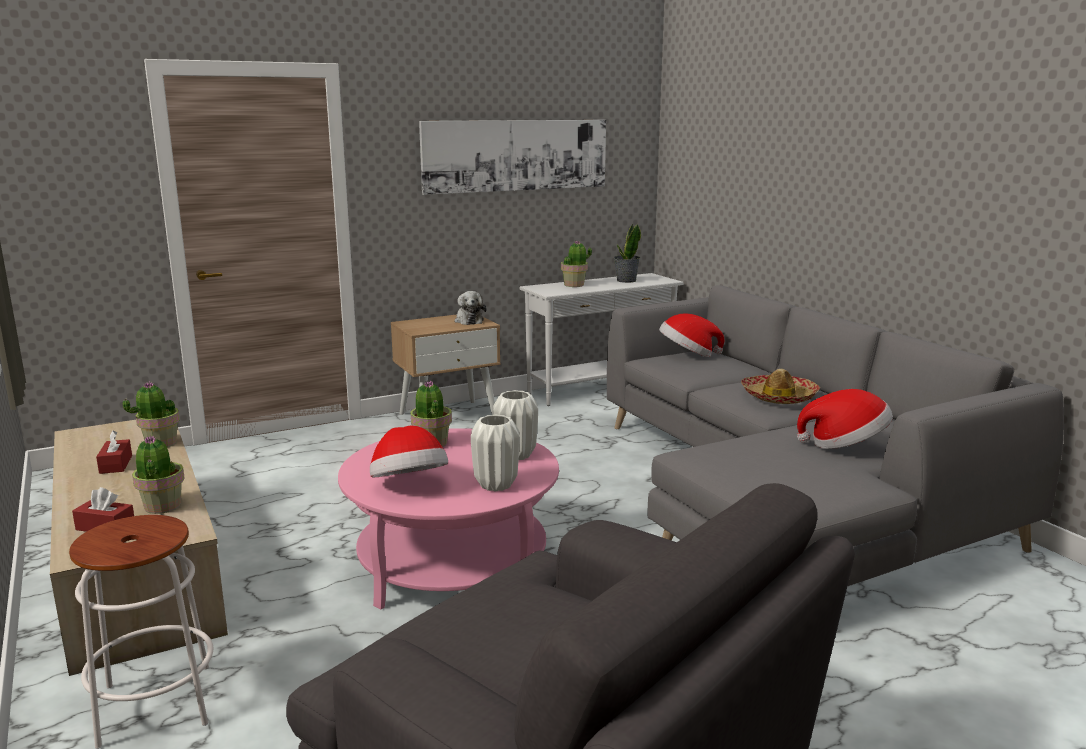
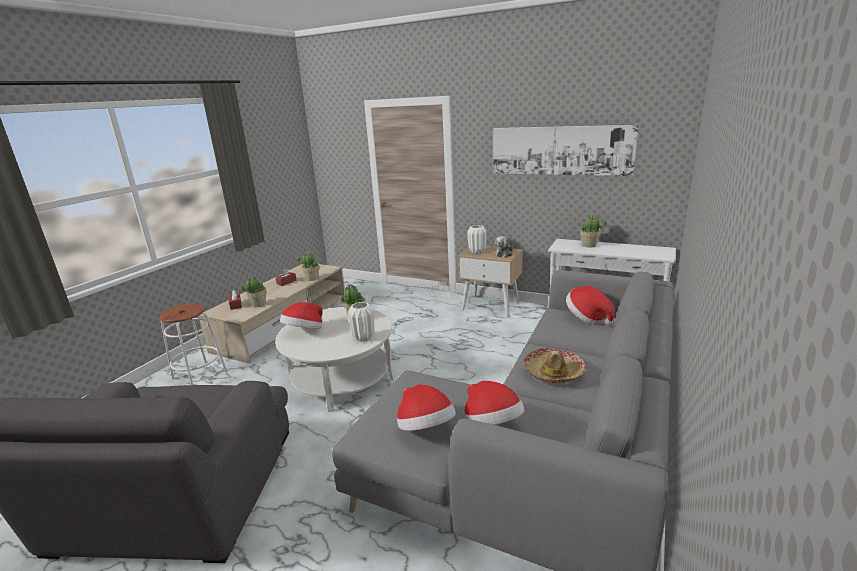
camera: 55 degrees right, 5 degrees up
(453, 564) = (341, 379): pink coffee table -> white coffee table
(496, 485) = (323, 348): white vase -> white vase (477, 252)
(626, 281) = (633, 250): potted plant -> none
(820, 471) = (426, 429): none -> hat

